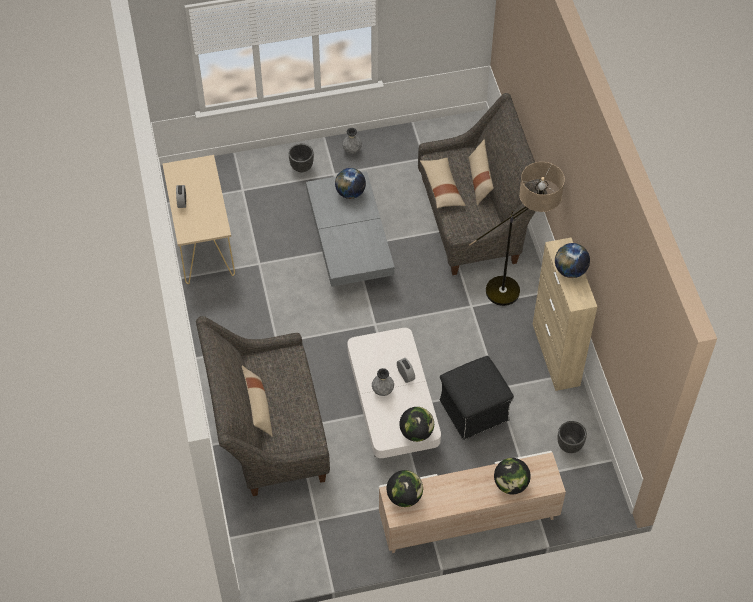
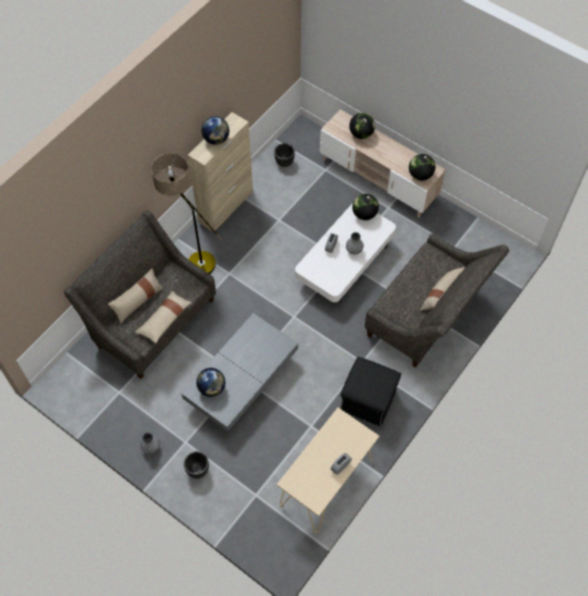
camera: 130 degrees left, 5 degrees up
(473, 411) = (306, 221): black ottoman -> black ottoman (368, 400)

